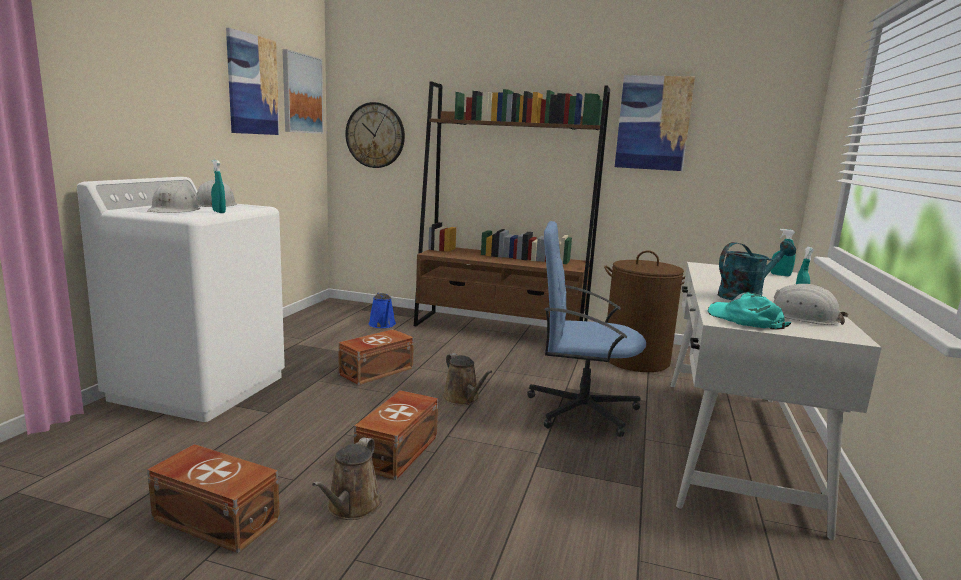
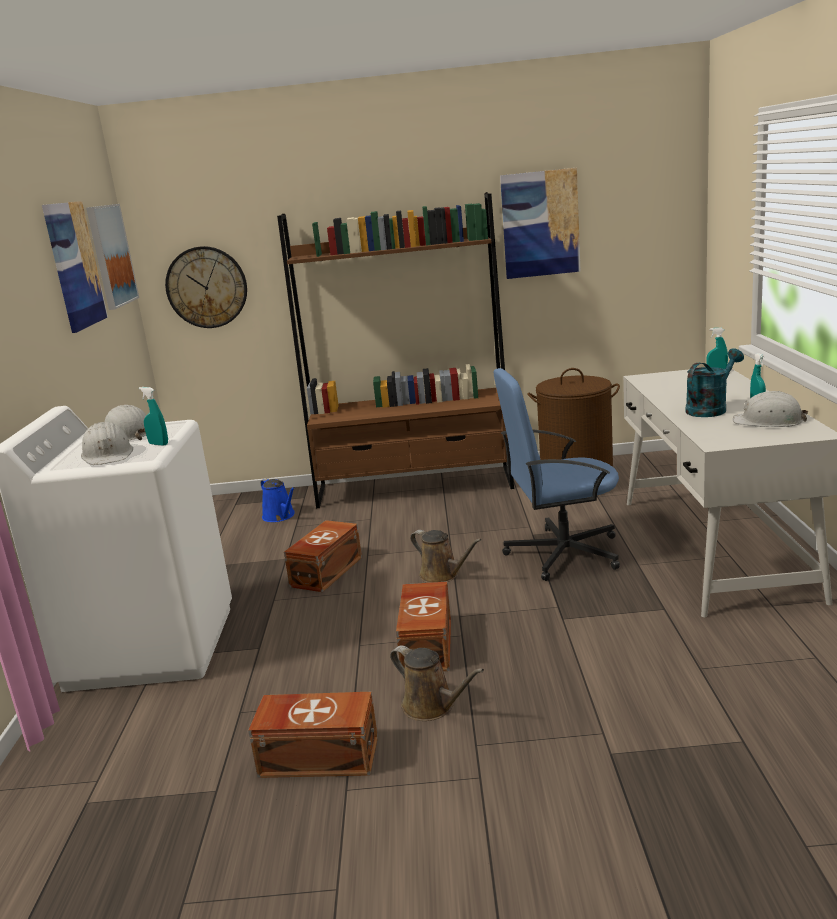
camera: 15 degrees left, 5 degrees up
(351, 507) = (432, 706): brown watering can -> brown watering can turned 45 degrees counterclockwise
(745, 319) = (731, 437): turquoise cap -> none

